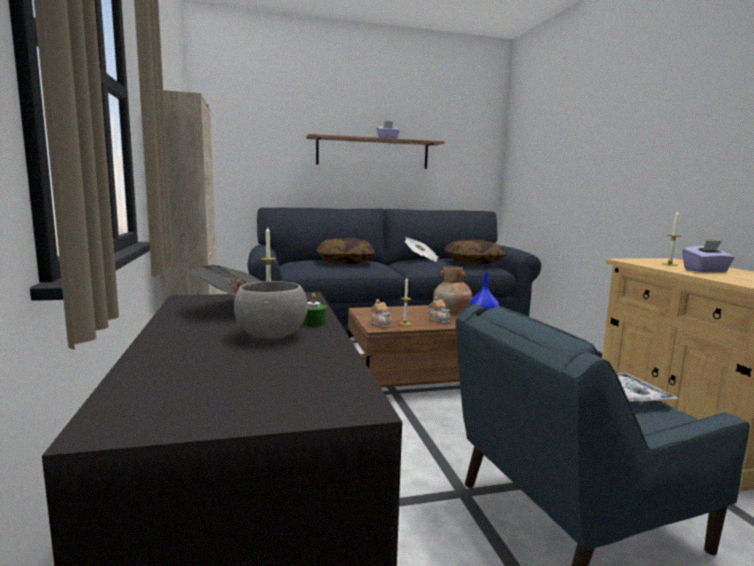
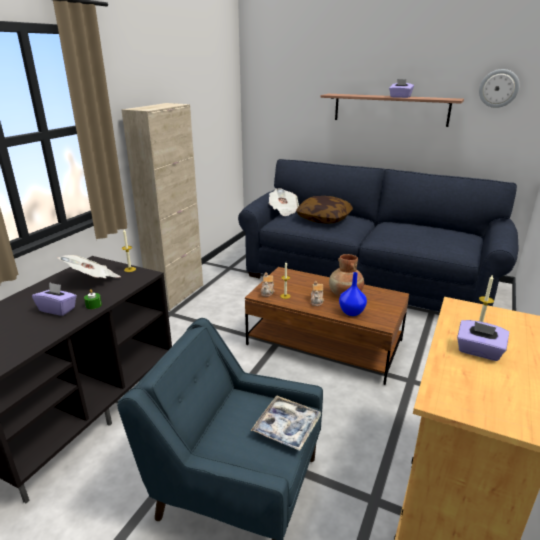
camera: 40 degrees right, 15 degrees up
(270, 336) = (58, 309): grey bowl -> purple tissue box
(421, 259) = (401, 226): newspaper -> newspaper (283, 211)
(462, 135) = (498, 88): none -> wall clock
(473, 262) = (447, 241): pillow -> none

